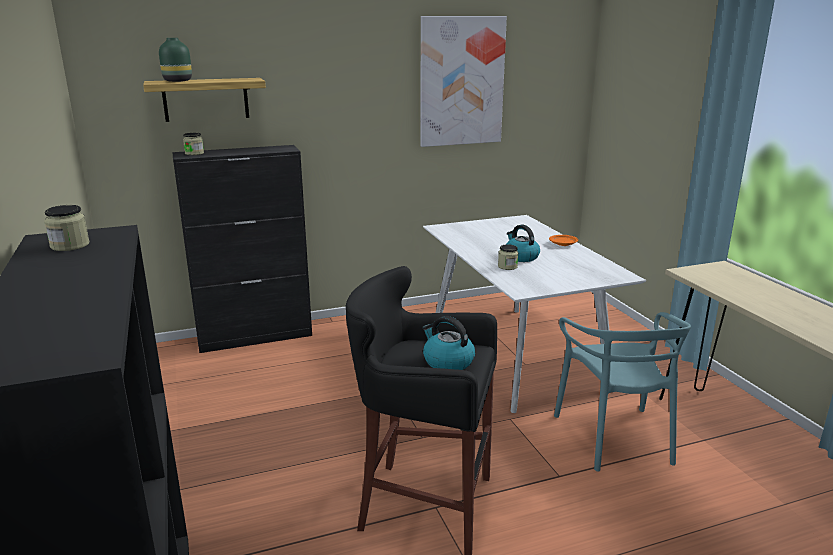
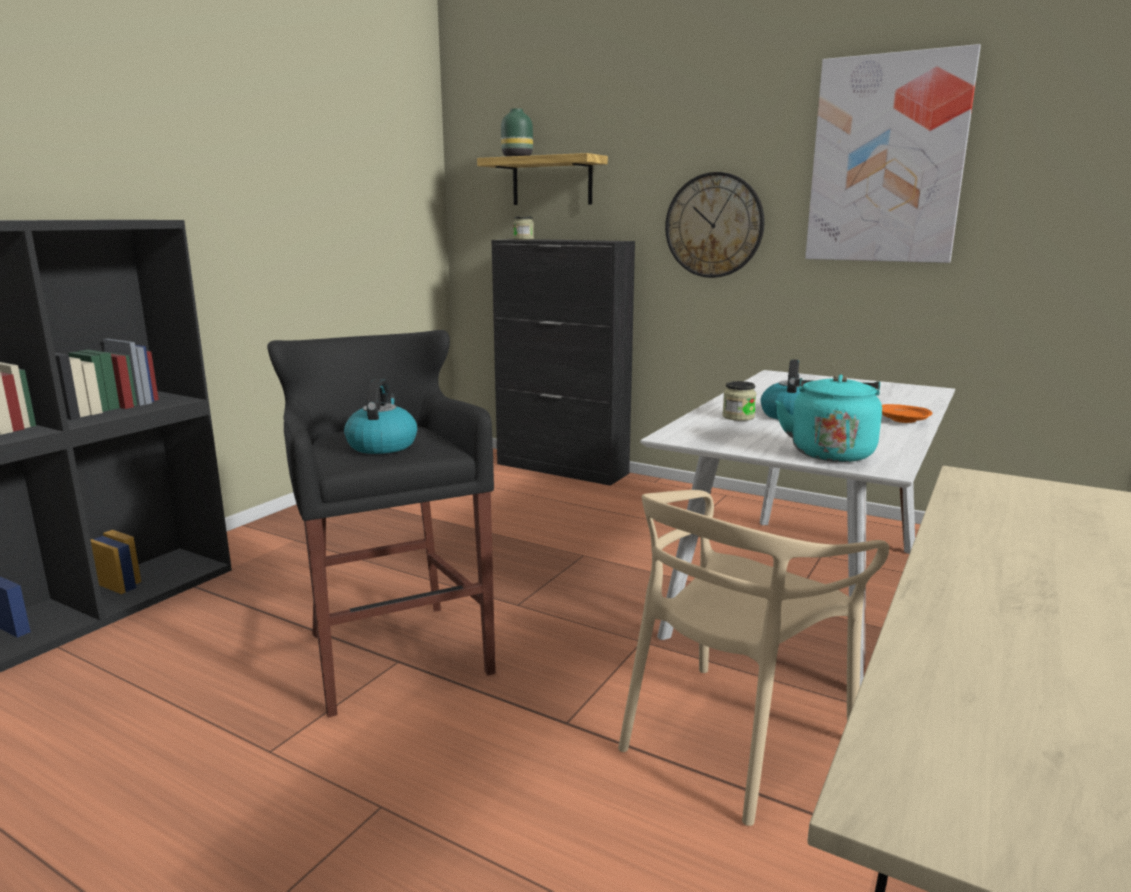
camera: 50 degrees right, 5 degrees down
(70, 245) = (105, 219): jar -> none
(355, 128) = (714, 225): none -> wall clock
(590, 275) = (830, 452): none -> turquoise kettle
(615, 437) = (732, 738): turquoise chair -> beige chair

